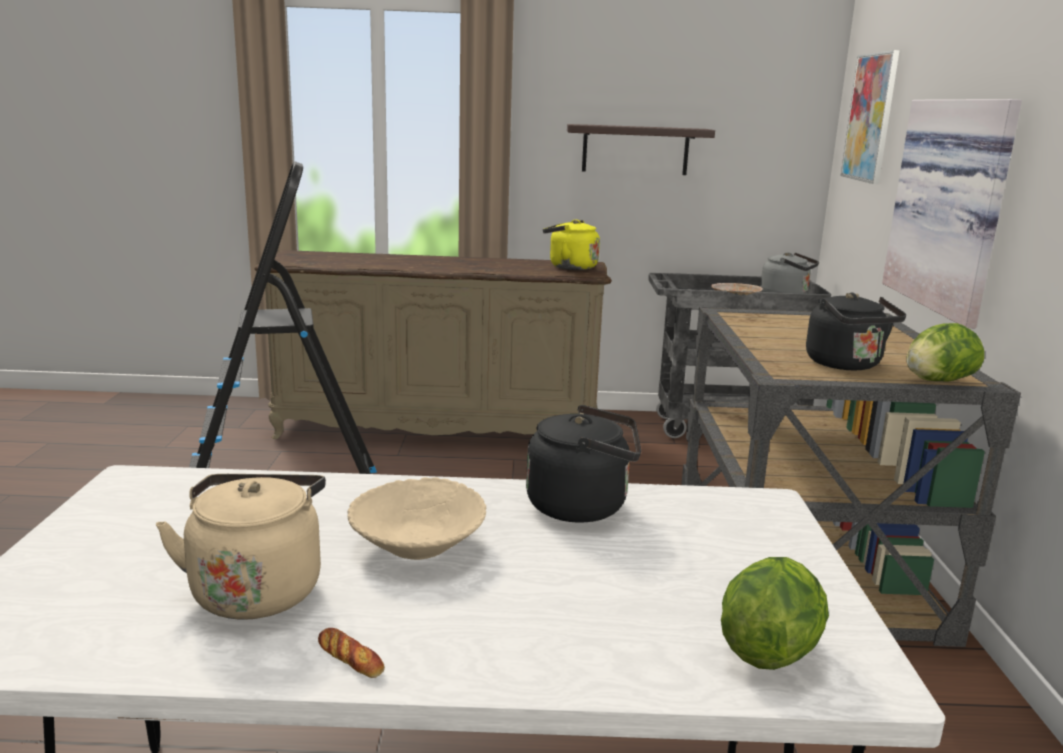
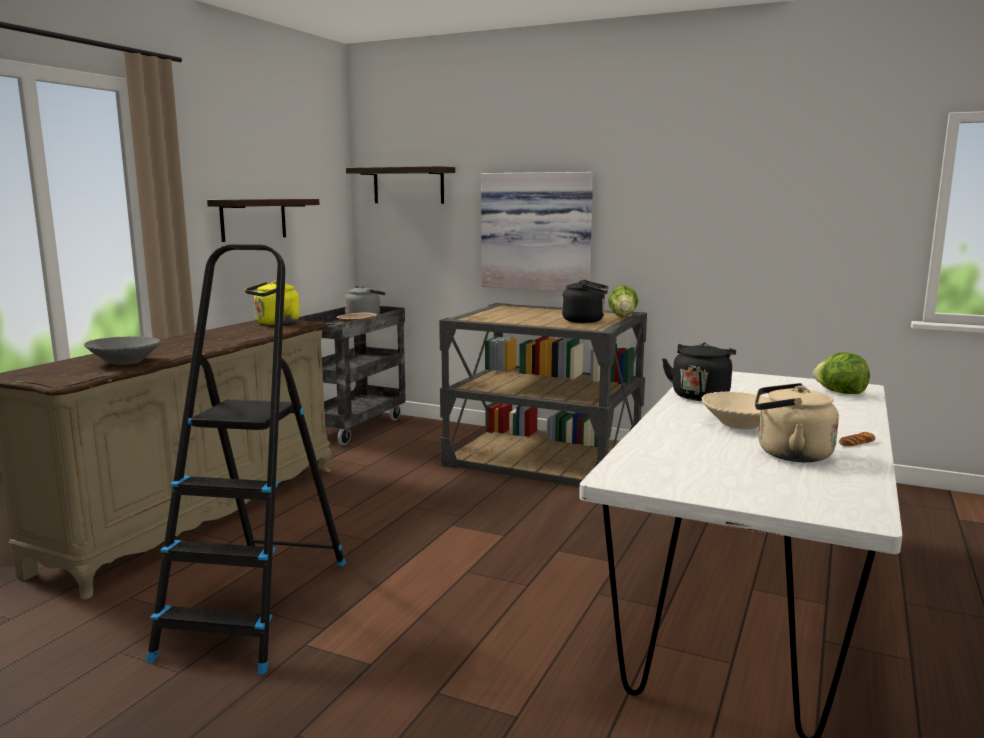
camera: 65 degrees left, 5 degrees down
(351, 263) = (125, 362): none -> grey bowl
(870, 117) = (408, 185): picture -> shelf

